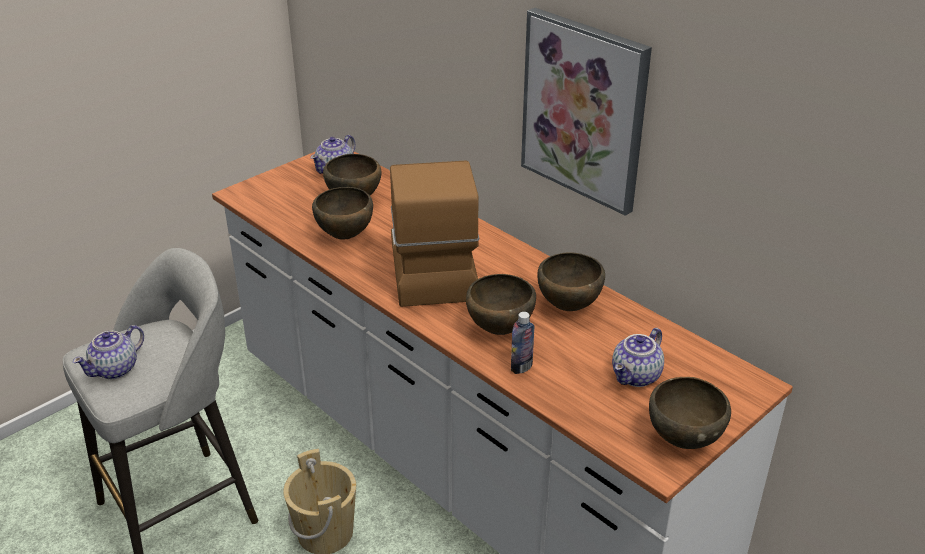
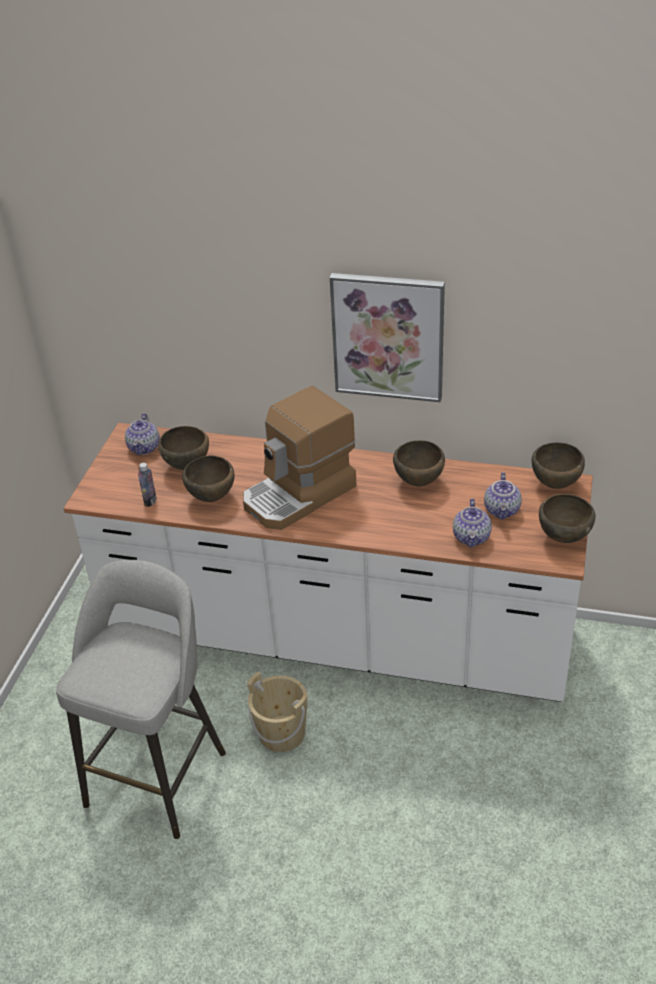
camera: 30 degrees left, 5 degrees up
(116, 369) = (118, 678): teapot -> teapot (472, 537)
(430, 268) = (299, 495): coffee machine -> coffee machine turned 90 degrees counterclockwise
(499, 330) = (391, 518): brown bowl -> brown bowl (555, 485)
(521, 367) = (429, 537): bottle -> bottle (150, 501)

